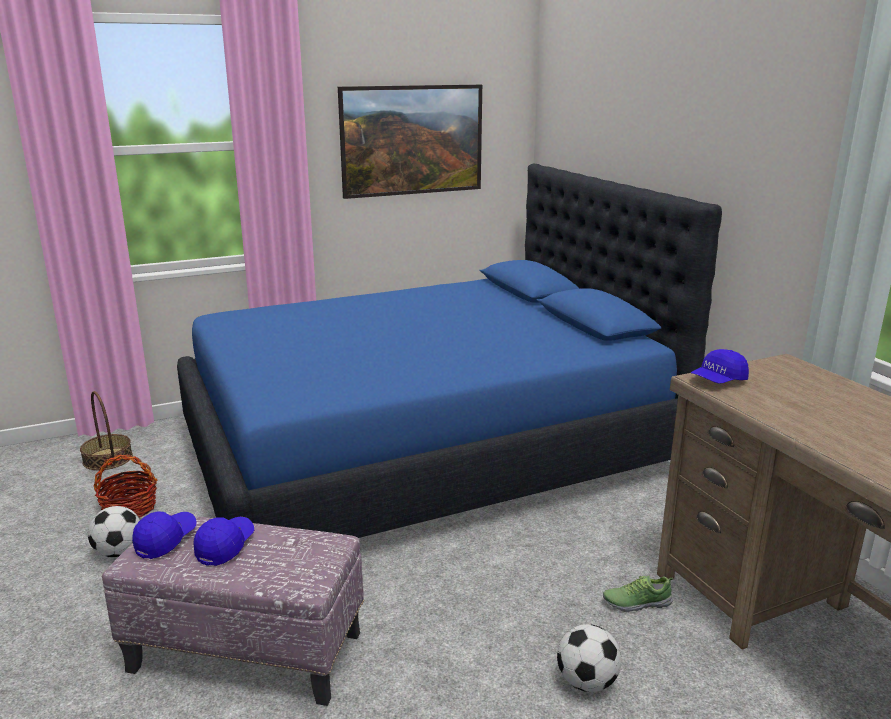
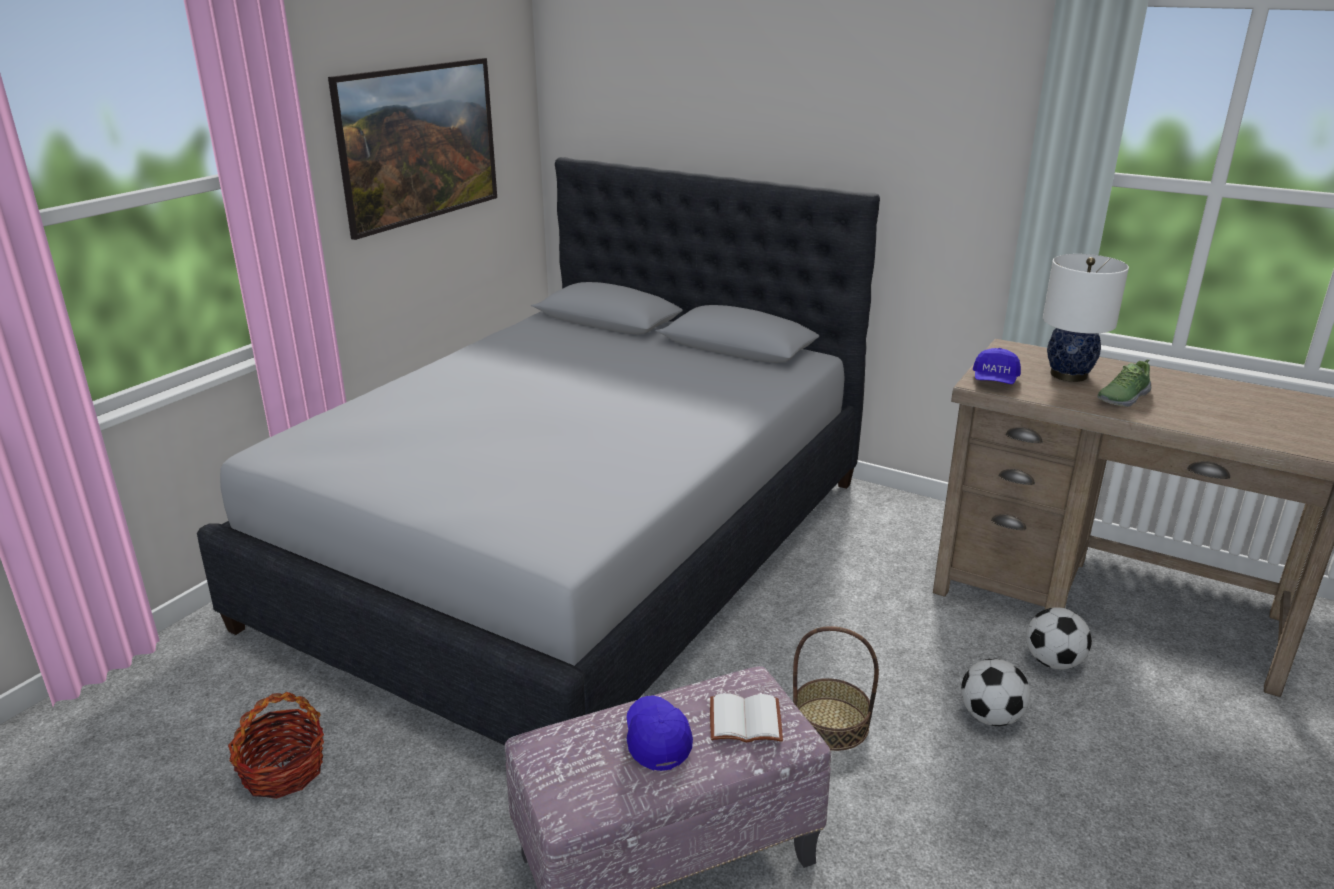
camera: 35 degrees left, 5 degrees up
(108, 459) = (147, 720): basket -> basket (830, 723)
(118, 552) = (348, 831): football -> football (1053, 662)
(166, 541) = (577, 767): blue cap -> none
(291, 560) = (746, 719): none -> white book
(426, 450) = (578, 548): blue bed -> grey bed
(636, 602) = (946, 626): shoe -> shoe (1122, 397)
(806, 393) = (1069, 375): none -> white table lamp

